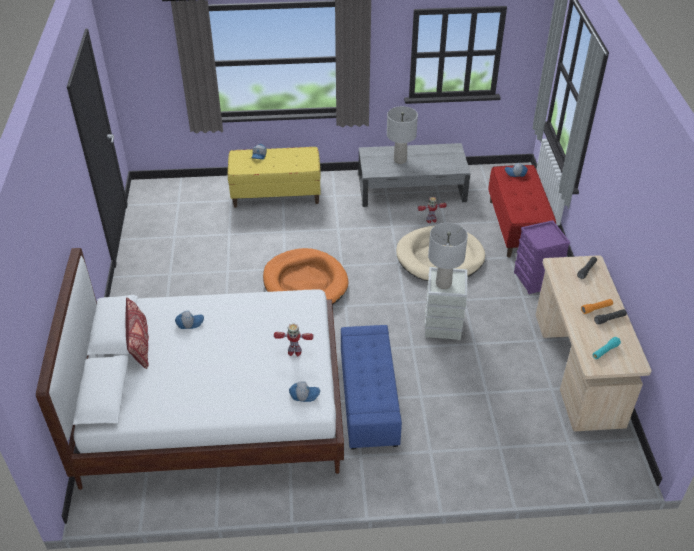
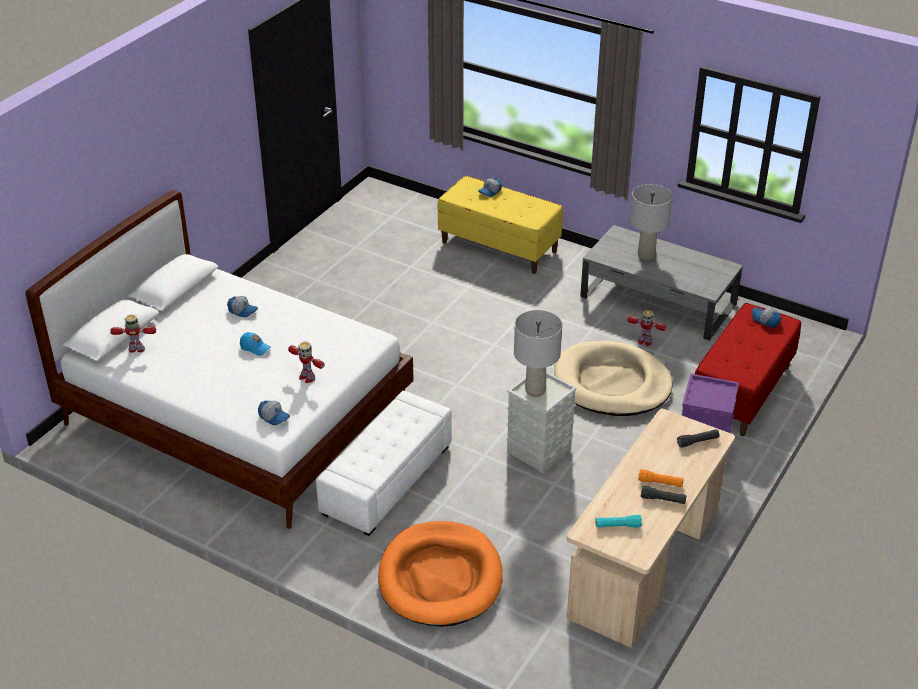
camera: 35 degrees right, 5 degrees down
(137, 395) = (137, 349): none -> toy robot
(139, 344) = (183, 309): red pillow -> none
(231, 348) = (255, 348): none -> blue cap
(305, 283) = (438, 345): orange dog bed -> orange dog bed (440, 578)
(368, 398) = (386, 480): blue ottoman -> white ottoman

